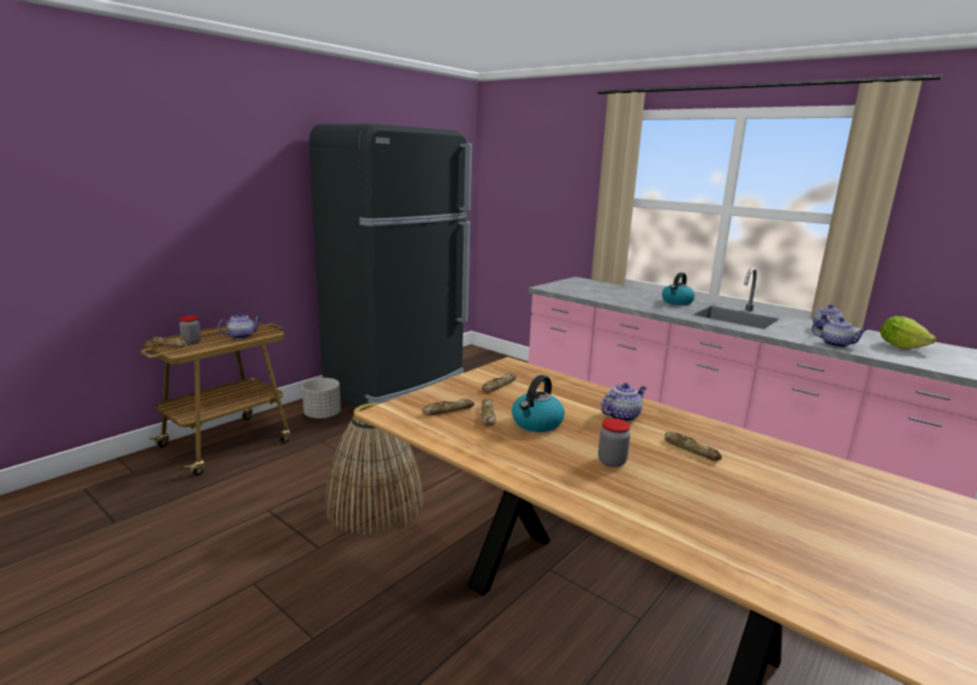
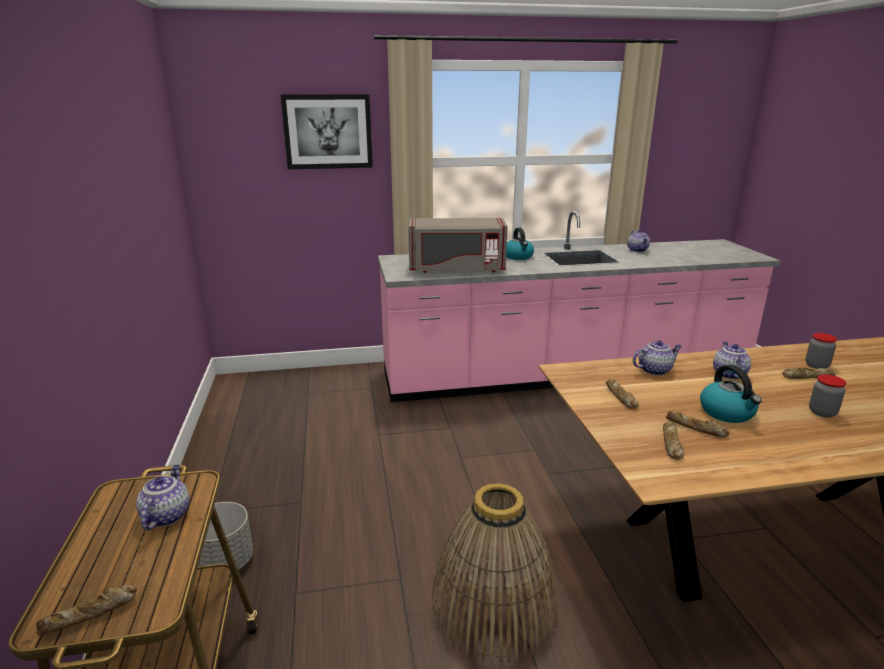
camera: 50 degrees left, 5 degrees up
(191, 342) = (110, 580): jar -> jar (816, 365)
(397, 390) = (248, 473): black fridge -> none
(563, 169) = (328, 132): none -> picture
(597, 295) = (456, 269): none -> grey microwave
(836, 344) = (673, 260): teapot -> teapot (655, 370)
(901, 346) = (689, 250): lettuce -> none

